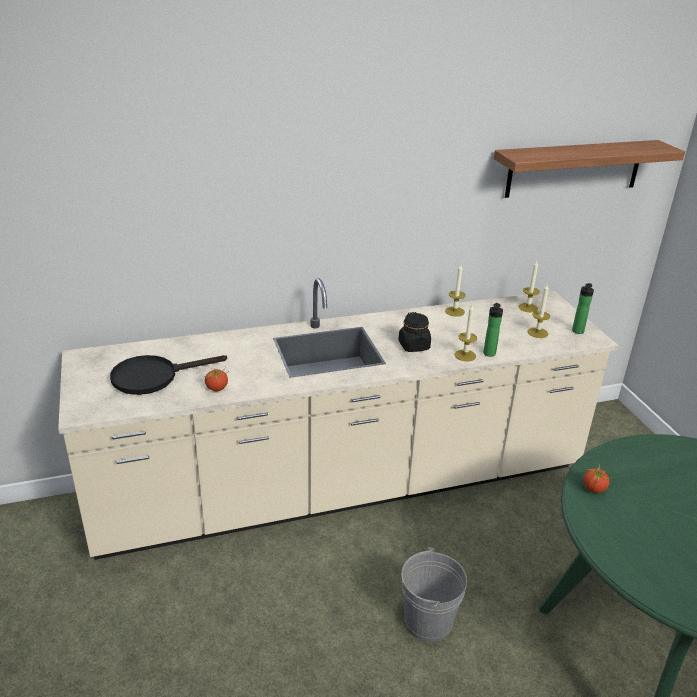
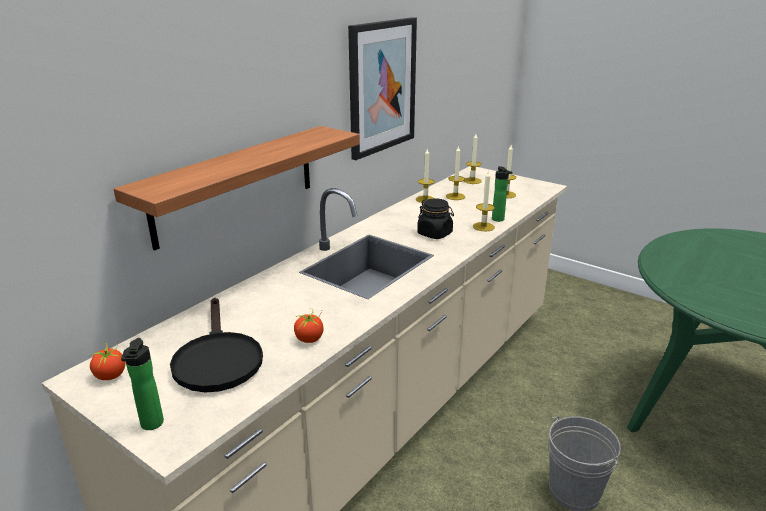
camera: 35 degrees left, 5 degrees down
(154, 376) = (217, 359): black frying pan -> black frying pan turned 45 degrees counterclockwise
(418, 197) = (382, 87): none -> picture
(486, 318) = (455, 196): none -> candle
(574, 168) = (473, 46): shelf -> shelf (236, 184)
(577, 332) = (529, 186): bottle -> bottle (151, 425)
(593, 488) = (685, 288): tomato -> tomato (110, 375)

